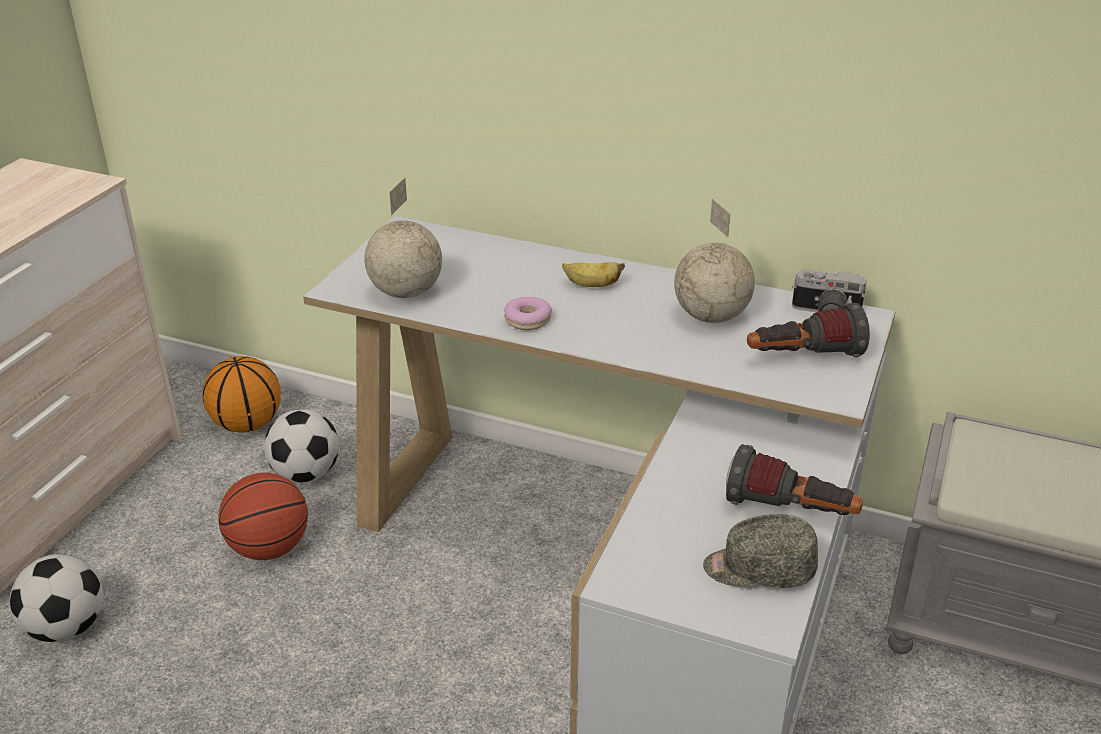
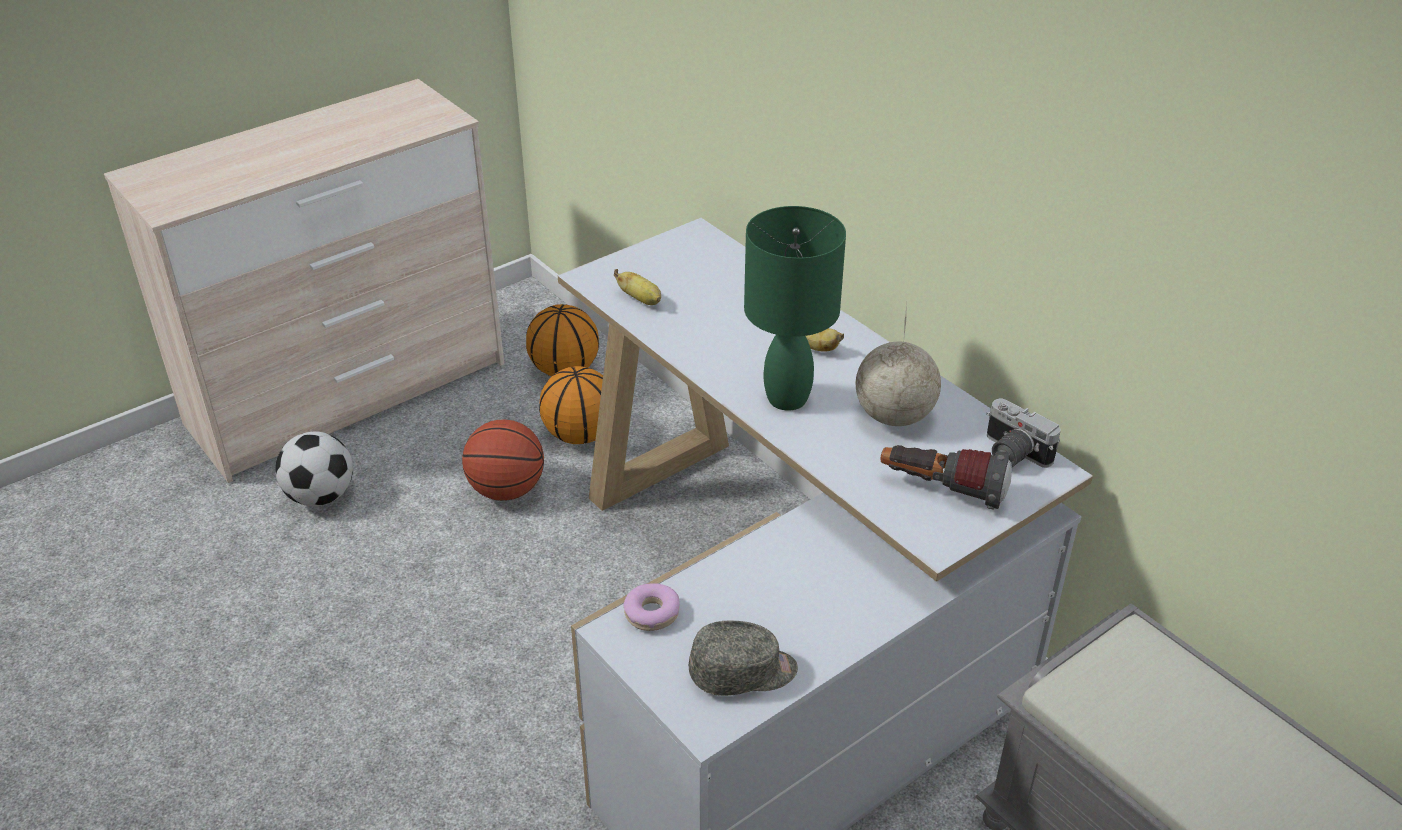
camera: 30 degrees right, 5 degrees up
(306, 474) = (580, 434): football -> basketball
(405, 293) = (641, 300): globe -> banana
(528, 320) = (722, 362): donut -> donut (652, 613)
(613, 330) = (789, 398): none -> green table lamp
(759, 569) = (743, 673): grey cap -> grey cap turned 135 degrees clockwise
(790, 512) = (822, 634): flashlight -> none

